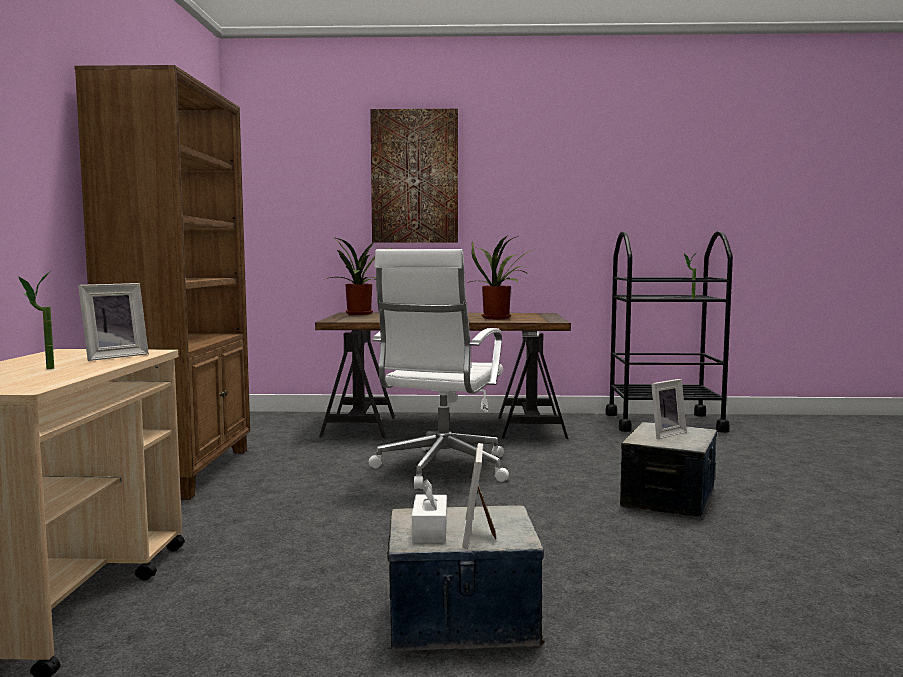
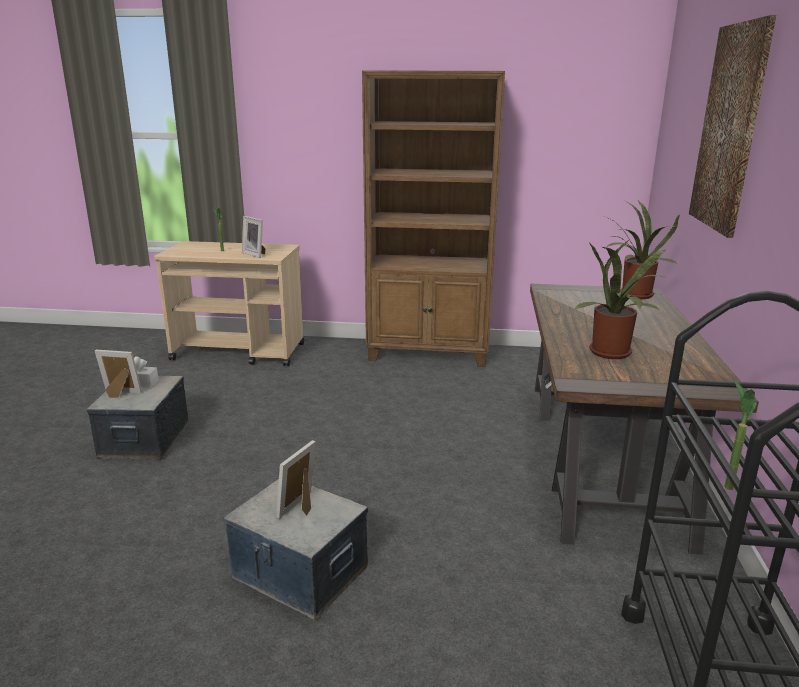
camera: 95 degrees right, 15 degrees up
(441, 469) = (425, 445): white office chair -> none
(664, 434) = (301, 507): picture frame -> picture frame turned 60 degrees clockwise

